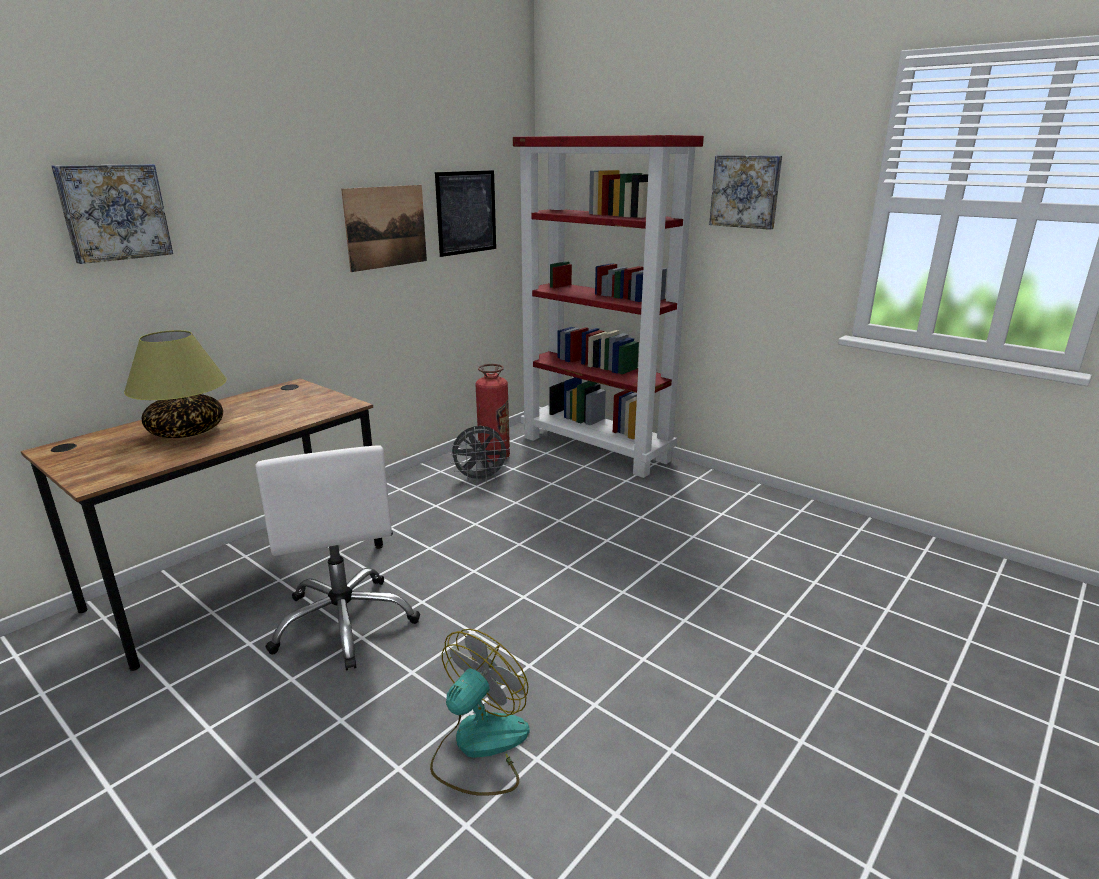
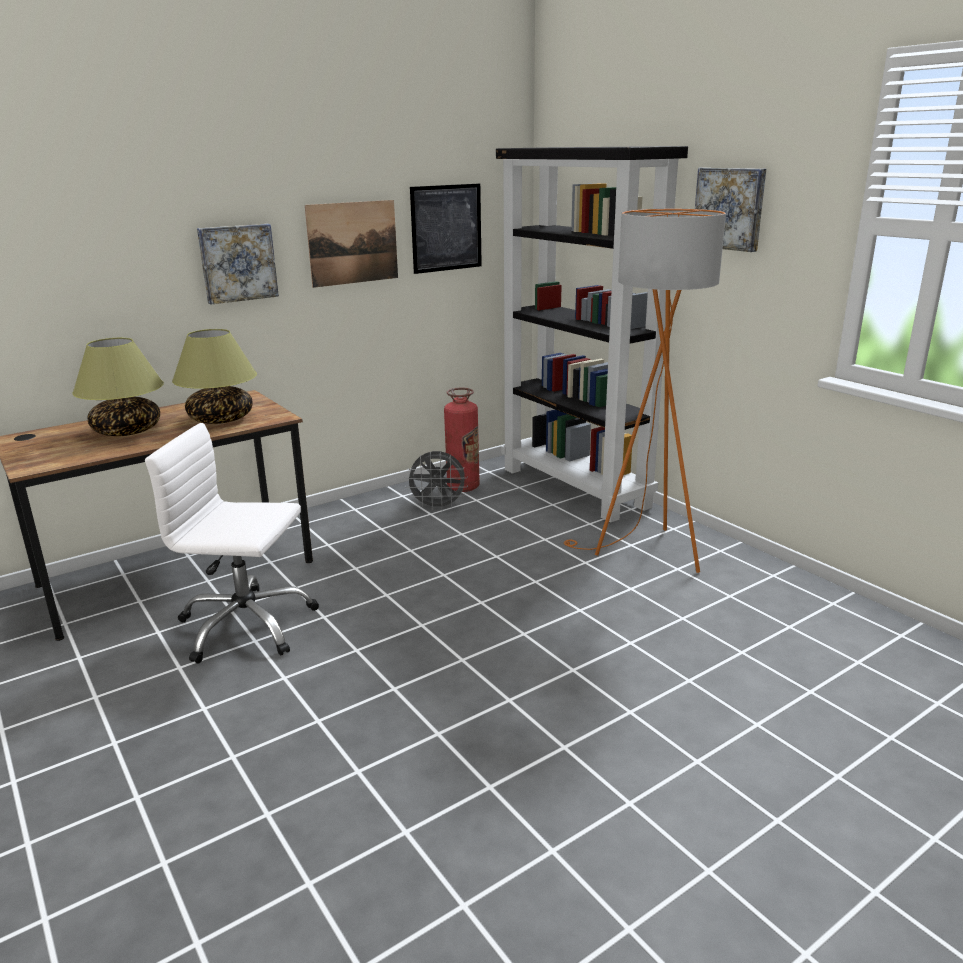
camera: 15 degrees right, 0 degrees up
(114, 212) = (80, 229): picture -> picture (237, 263)
(286, 410) = (221, 419): none -> table lamp
(345, 622) = (246, 626): white office chair -> white office chair turned 105 degrees clockwise
(479, 747) = (311, 752): fan -> none
(597, 449) = (576, 487): red bookcase -> black bookcase
(687, 502) = (644, 553): none -> orange floor lamp

